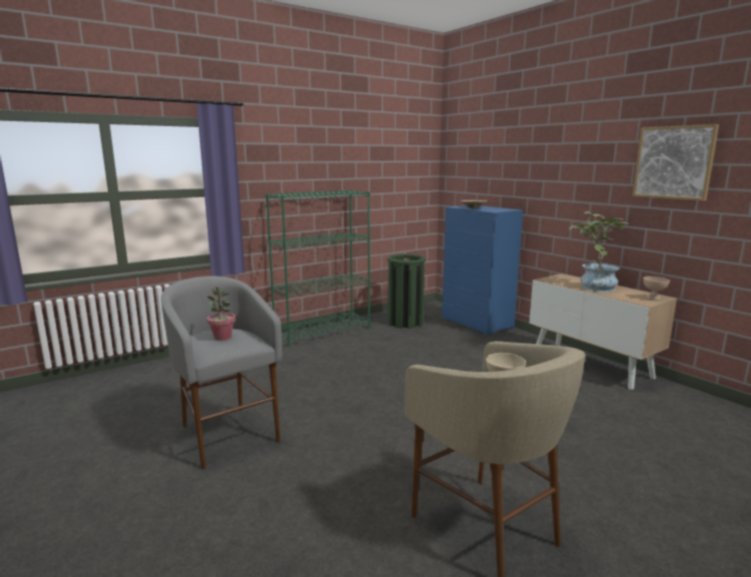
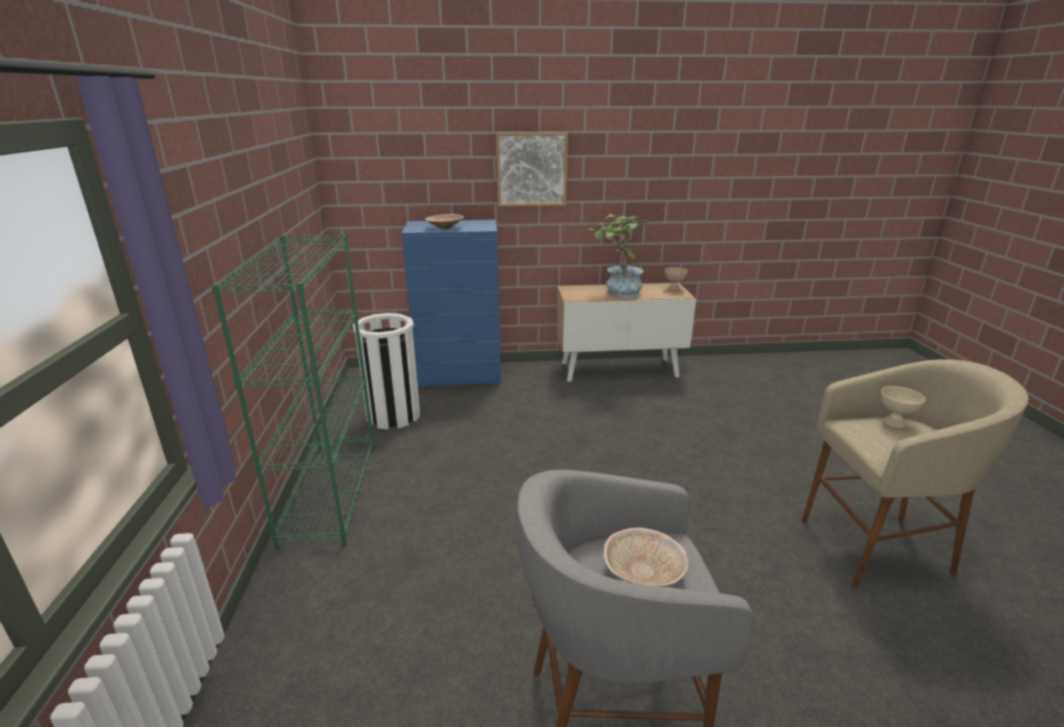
camera: 60 degrees left, 10 degrees up
(222, 337) = (644, 573): potted plant -> beige bowl
(405, 322) = (394, 415): green trash can -> white trash can
(673, 162) = (668, 154): picture -> picture (532, 169)

